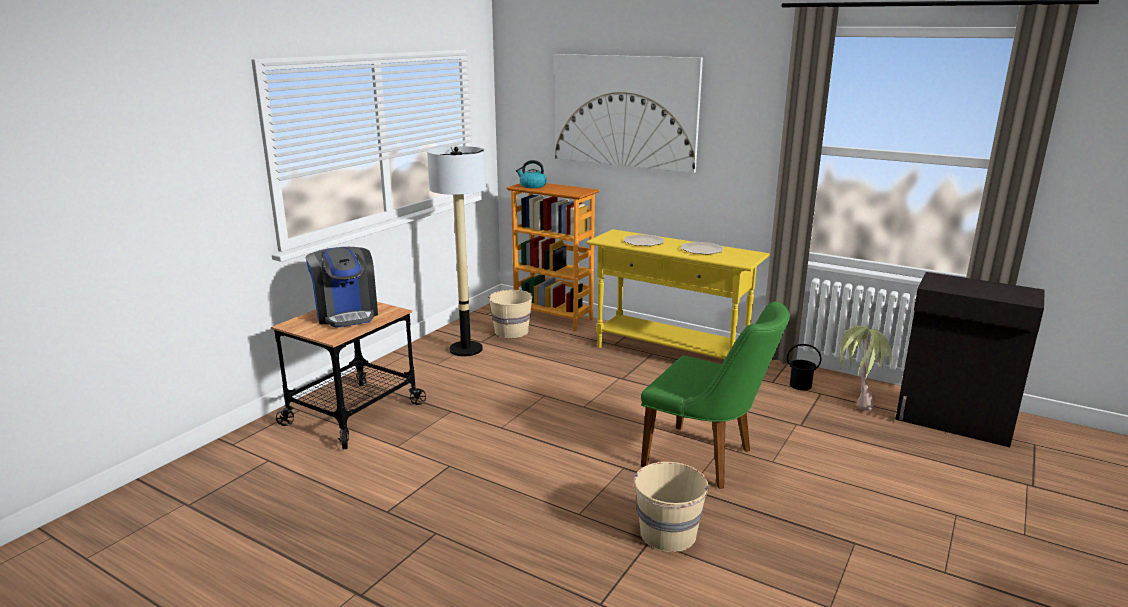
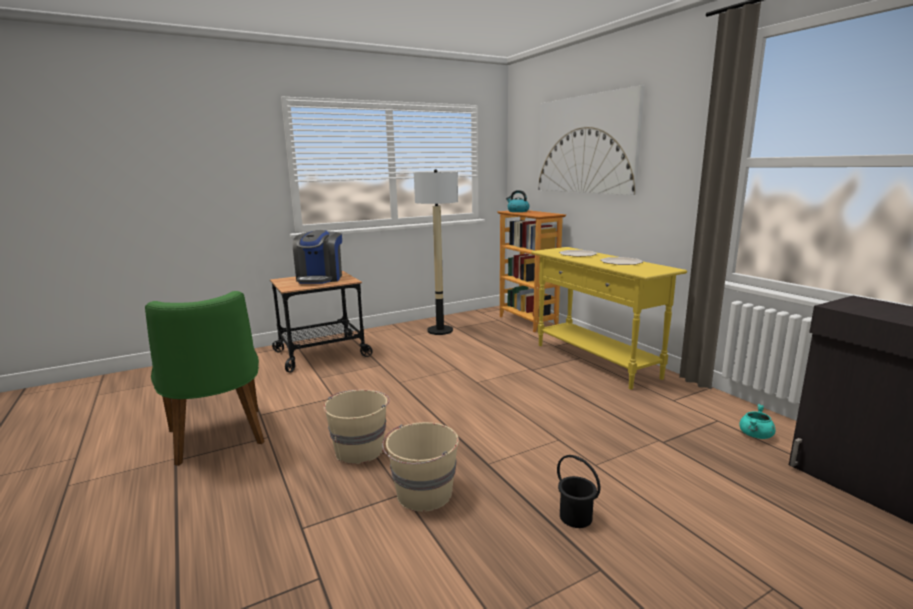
camera: 30 degrees right, 5 degrees down
(511, 331) = (485, 325): beige bucket -> beige bucket (359, 449)
(707, 460) = (532, 446): green chair -> green chair (218, 440)
(800, 385) = (701, 409): black bucket -> black bucket (575, 516)
(856, 400) = (755, 435): potted plant -> turquoise cooking pot

